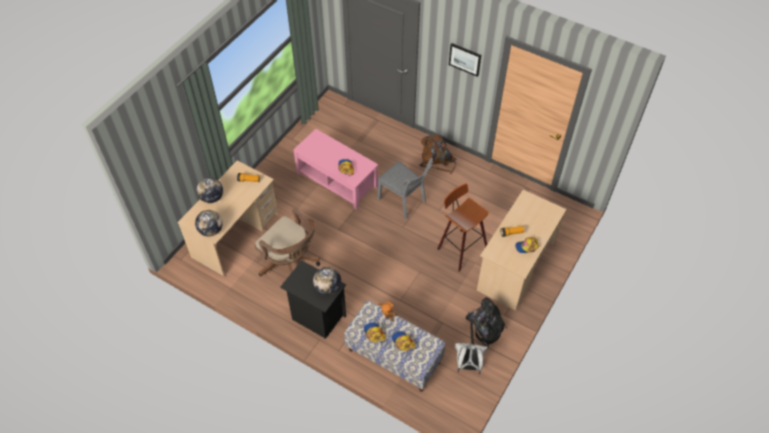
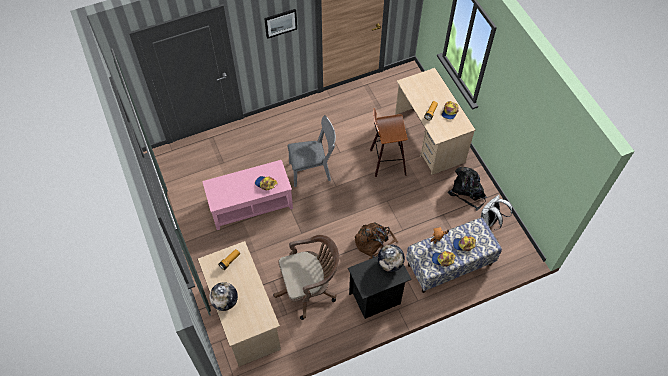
camera: 55 degrees left, 5 degrees up
(211, 230) = (262, 321): globe -> none
(437, 161) = (291, 123): brown backpack -> brown backpack (374, 243)

